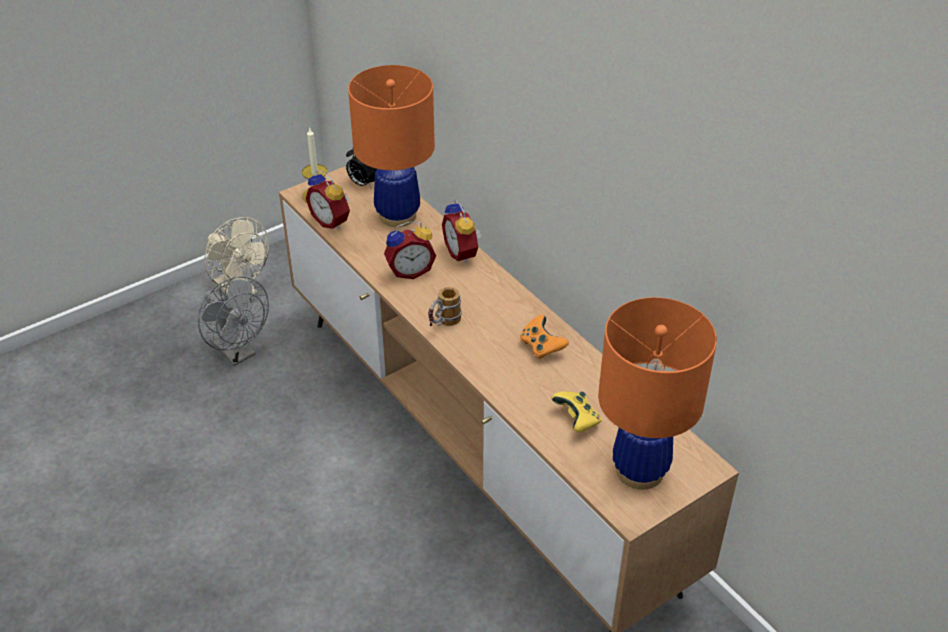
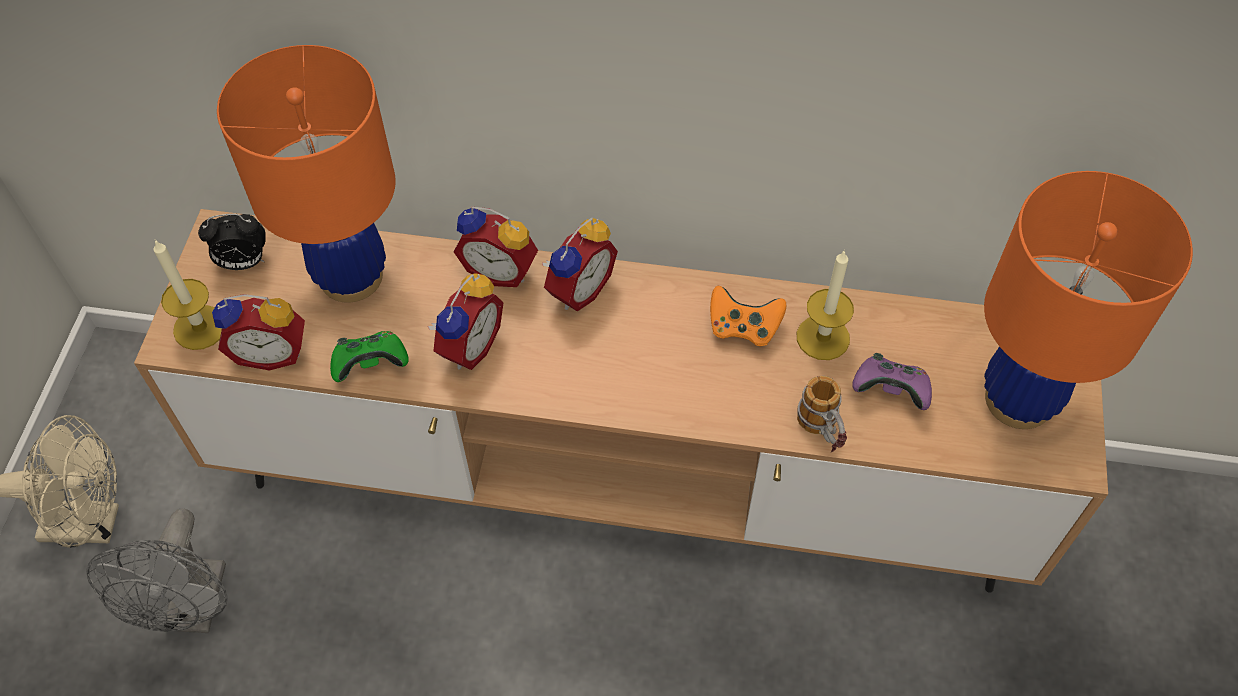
camera: 45 degrees left, 15 degrees up
(238, 353) = (195, 610): grey fan -> grey fan turned 90 degrees clockwise
(362, 251) = (371, 365): none -> green game controller
(443, 325) = (601, 390): mug -> mug (822, 433)
(486, 282) = (577, 289): none -> alarm clock
(575, 377) = (823, 337): none -> candle
(577, 420) = (890, 391): yellow game controller -> purple game controller

